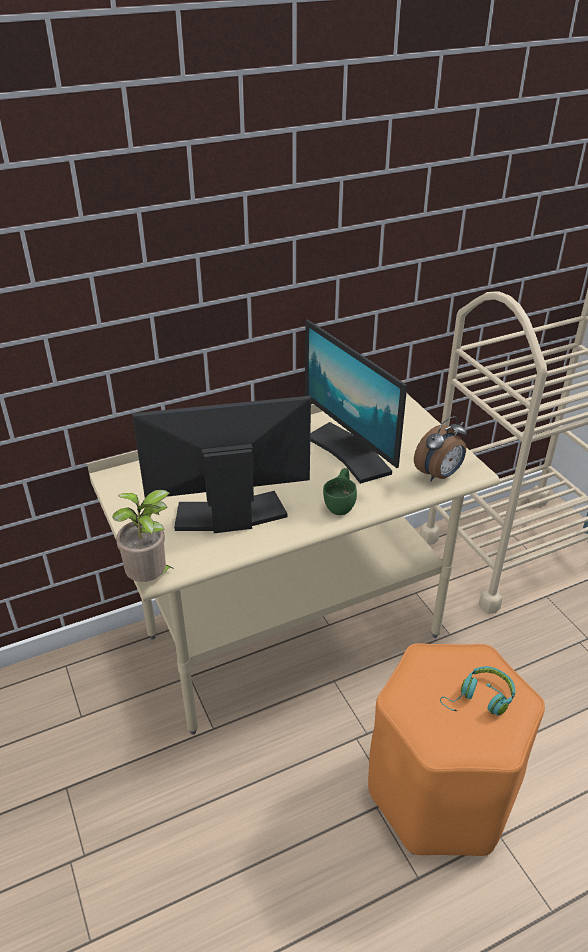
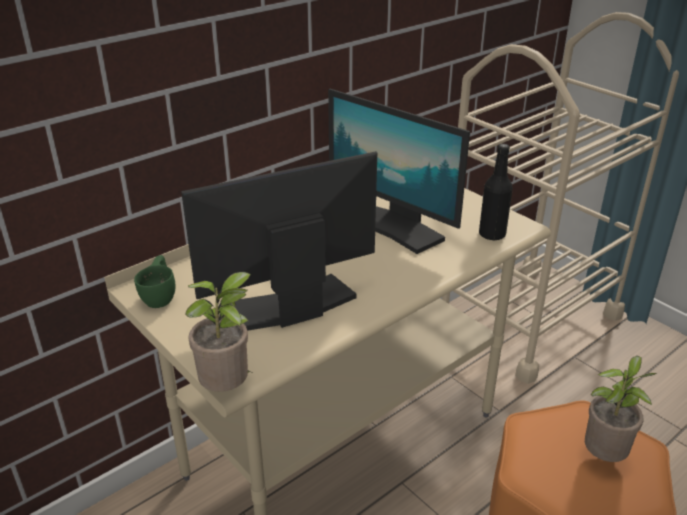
camera: 15 degrees left, 5 degrees down
(341, 503) = (407, 275): green cup -> green cup (161, 295)
(439, 475) = (492, 234): alarm clock -> black bottle
(480, 699) = (604, 456): turquoise headphones -> potted plant

